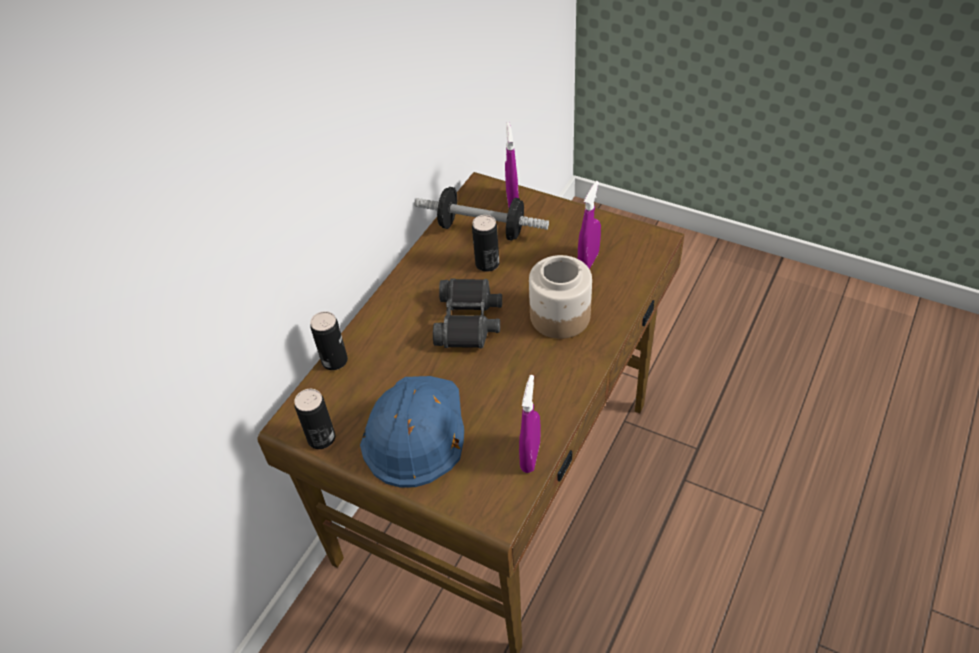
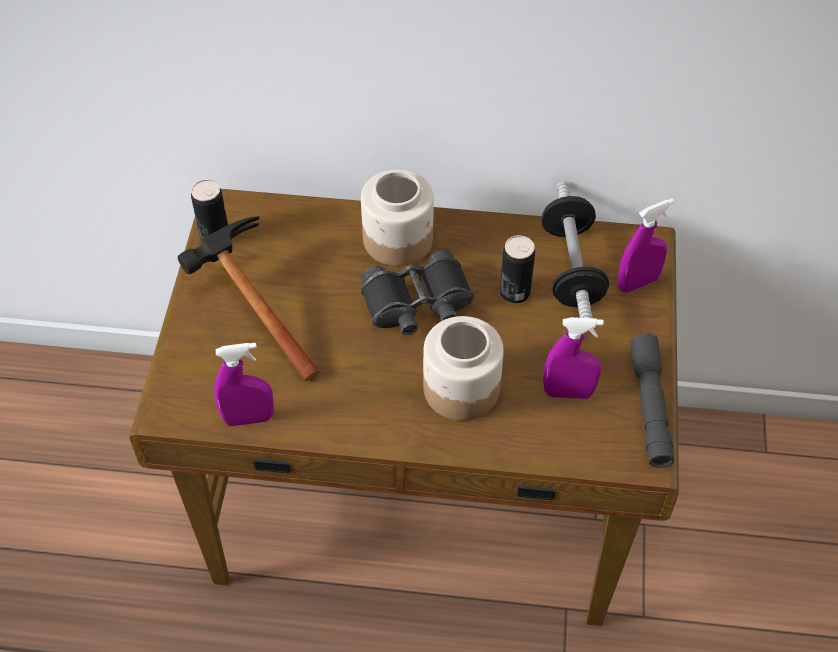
camera: 65 degrees right, 5 degrees up
(334, 361) = (315, 209): can -> none
(399, 316) = (399, 239): none -> jar
(415, 431) = (248, 307): blue hard hat -> hammer
(617, 225) = (650, 407): none -> grey flashlight

